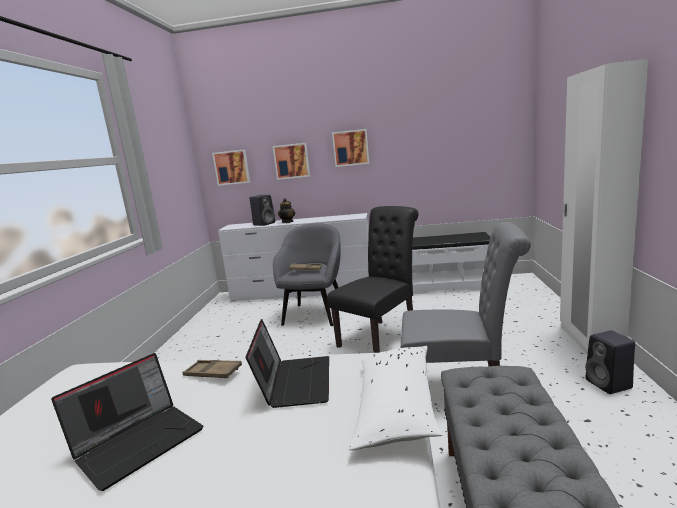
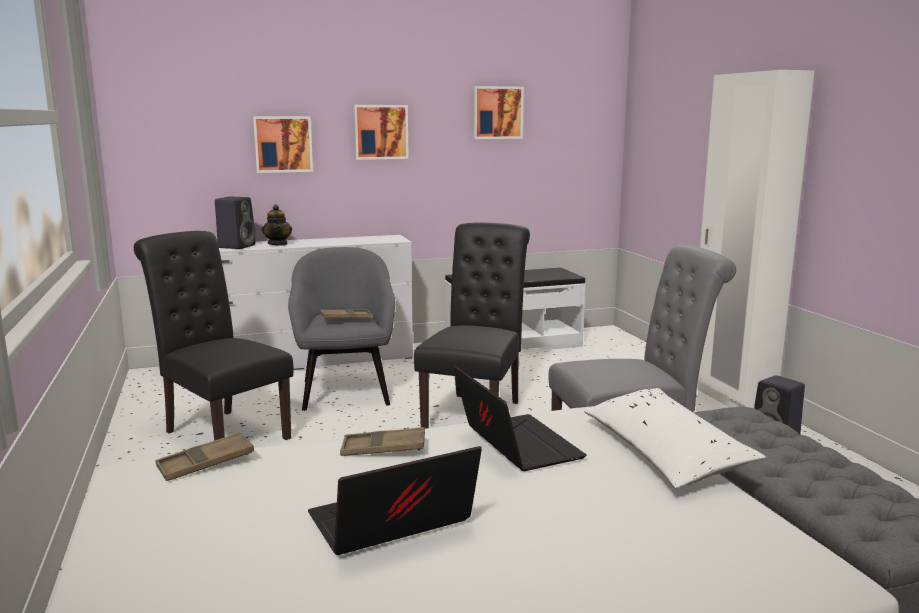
camera: 25 degrees left, 0 degrees up
(108, 371) = (206, 463): none -> brown tray
(139, 441) = (390, 525): laptop -> laptop turned 135 degrees counterclockwise
(228, 337) = (221, 433): none -> black chair
(232, 167) = (173, 145): picture -> picture (497, 112)

